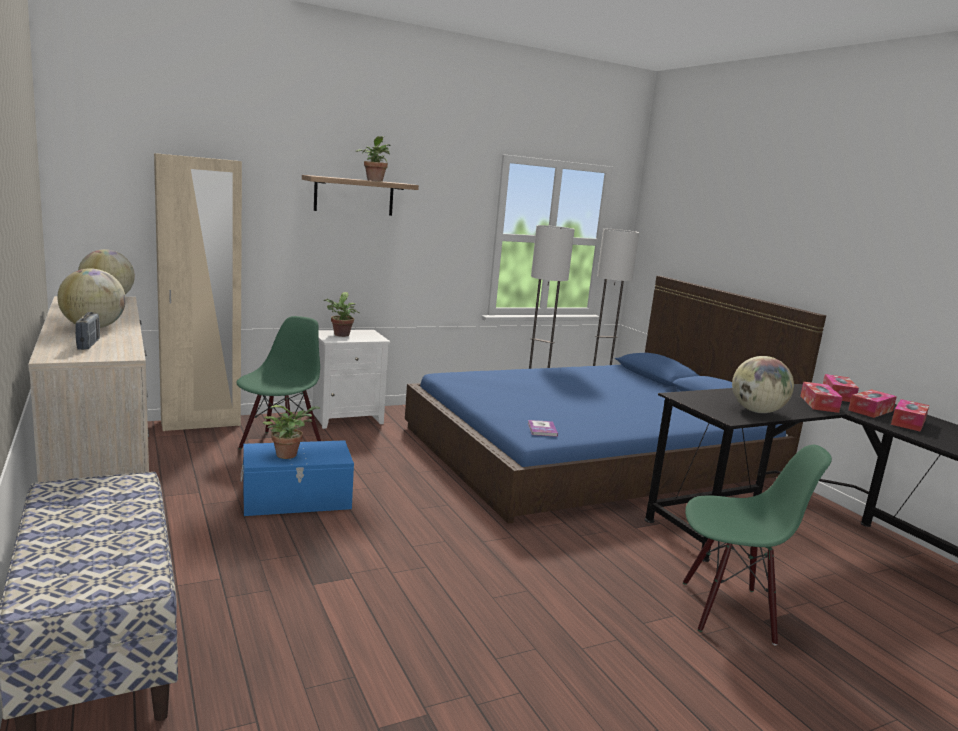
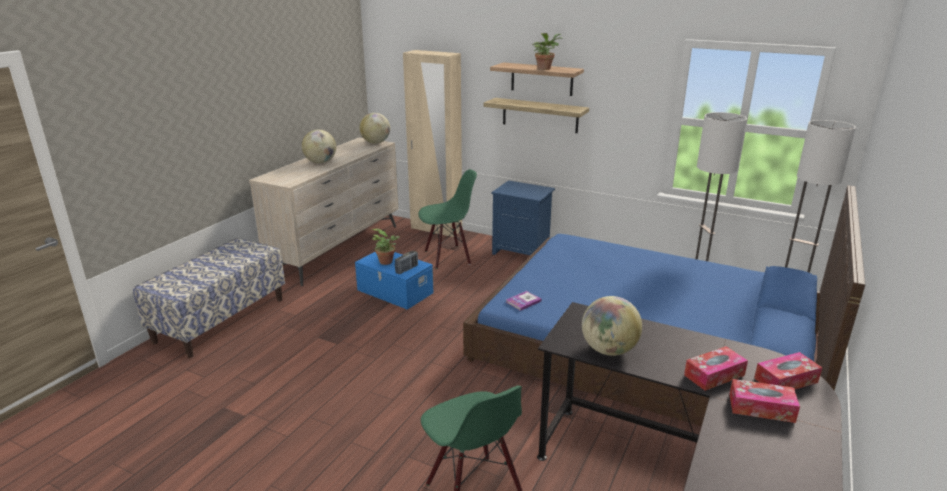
camera: 55 degrees right, 10 degrees up
(88, 344) = (292, 173): radio -> radio (407, 269)
(341, 335) = (517, 188): potted plant -> none
(347, 417) = (522, 251): white nightstand -> blue nightstand
(352, 241) = (540, 115): none -> shelf
(908, 422) = (763, 437): tissue box -> none

